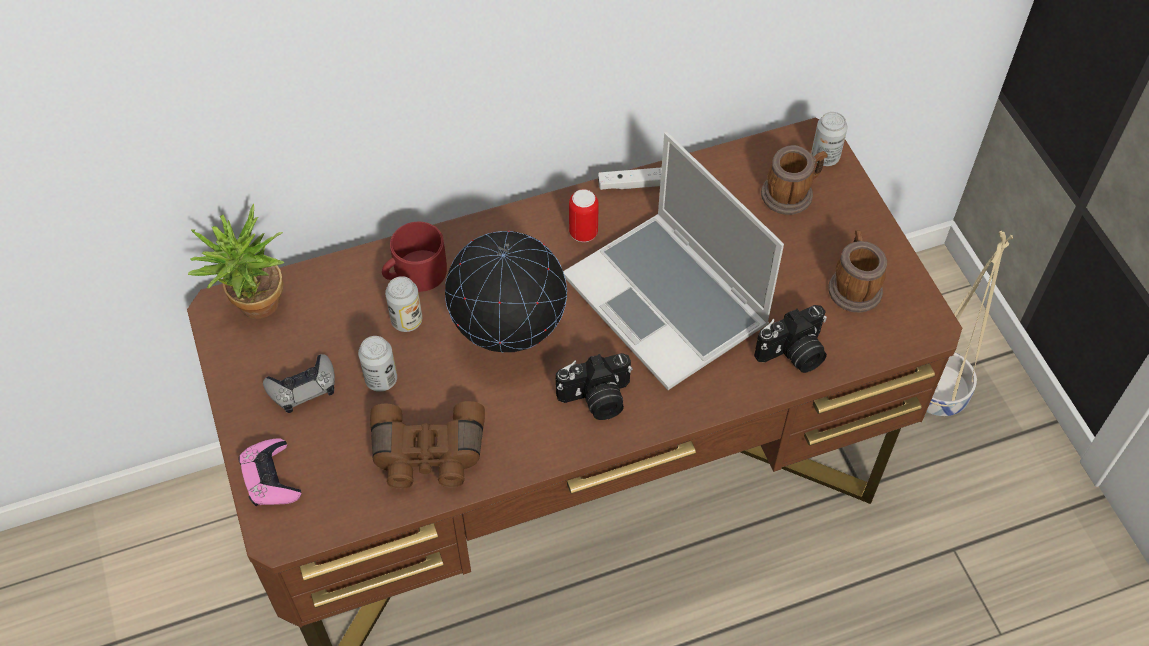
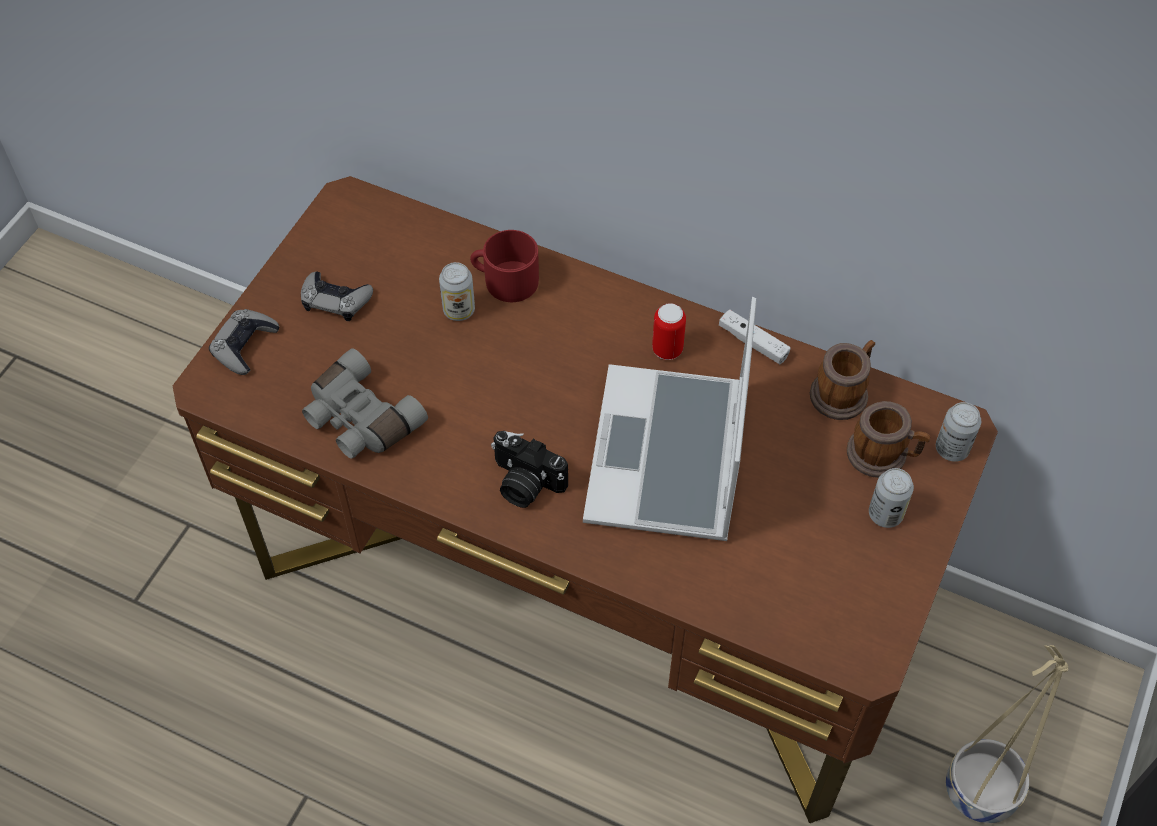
camera: 45 degrees right, 0 degrees up
(255, 309) = (368, 218): potted plant -> none
(271, 478) = (244, 345): pink game controller -> grey game controller
(381, 379) = (392, 338): can -> can (885, 514)
(428, 456) = (359, 420): brown binoculars -> grey binoculars
(509, 335) = (519, 381): globe -> none
(793, 354) = (721, 583): camera -> none
(853, 285) = (843, 573): mug -> mug (842, 392)

